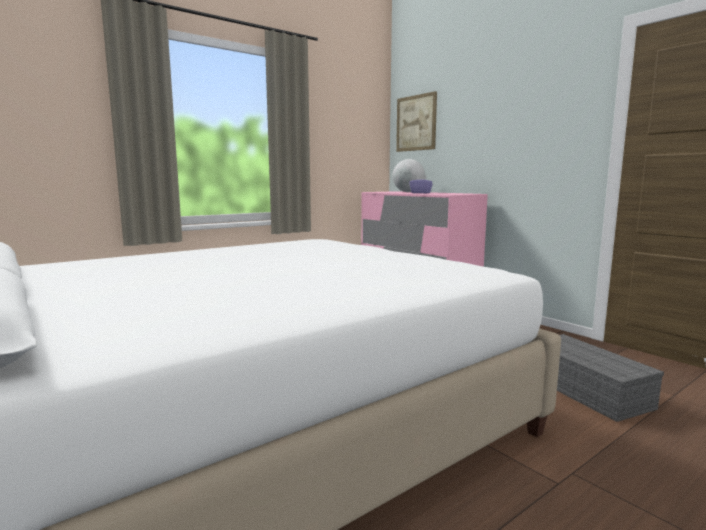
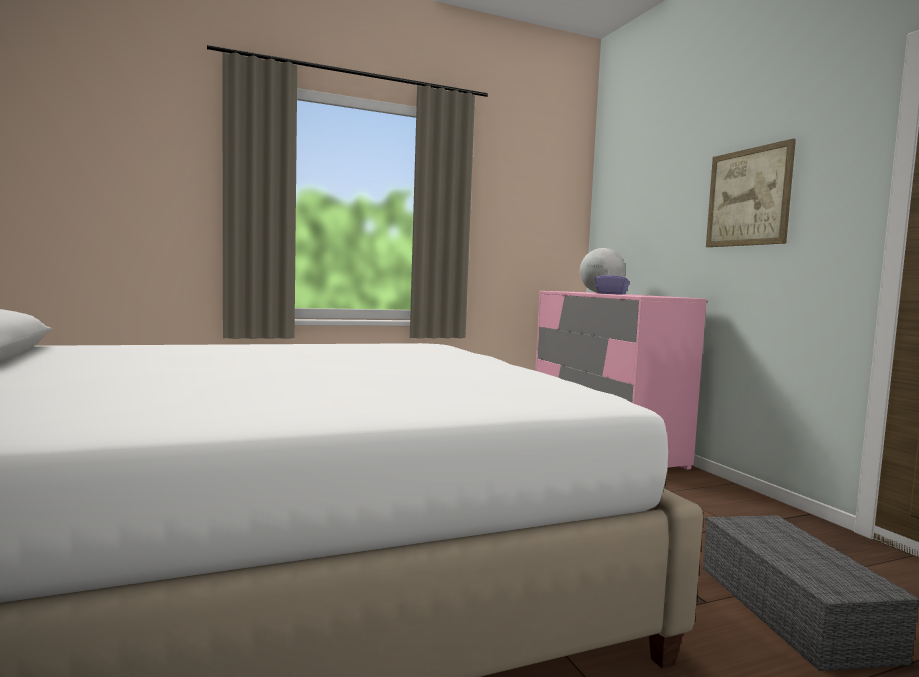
camera: 15 degrees right, 5 degrees down
(416, 123) = (621, 200): picture -> picture (748, 197)

